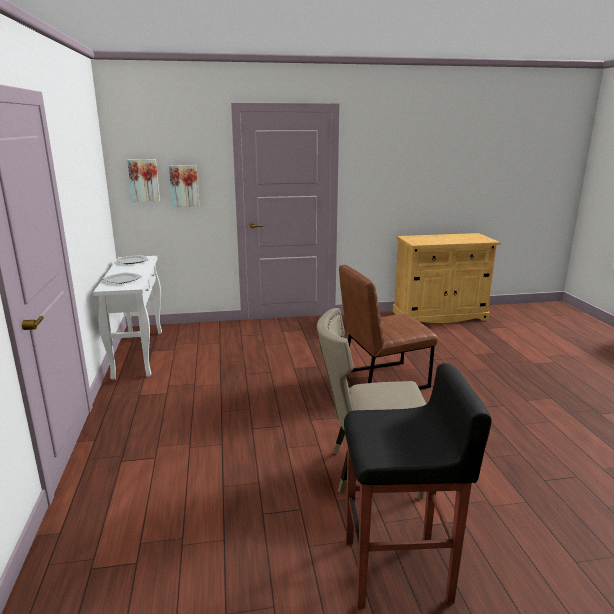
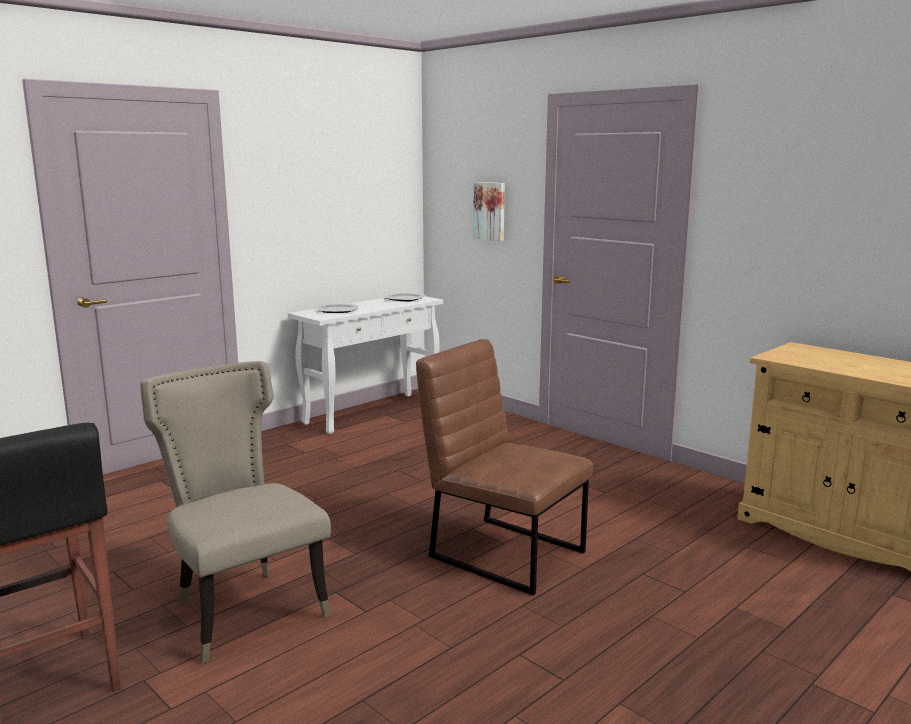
camera: 55 degrees right, 5 degrees down
(144, 180) = (453, 200): picture -> none

